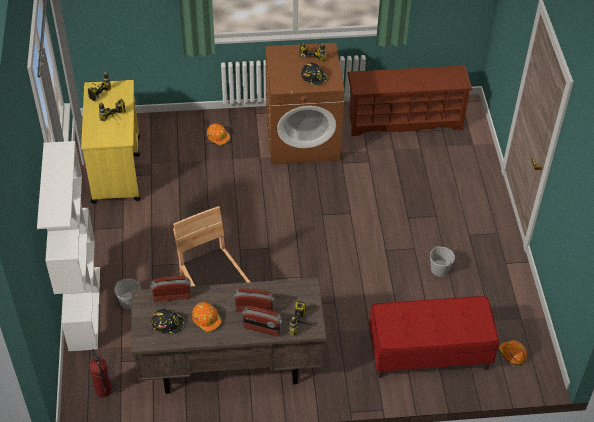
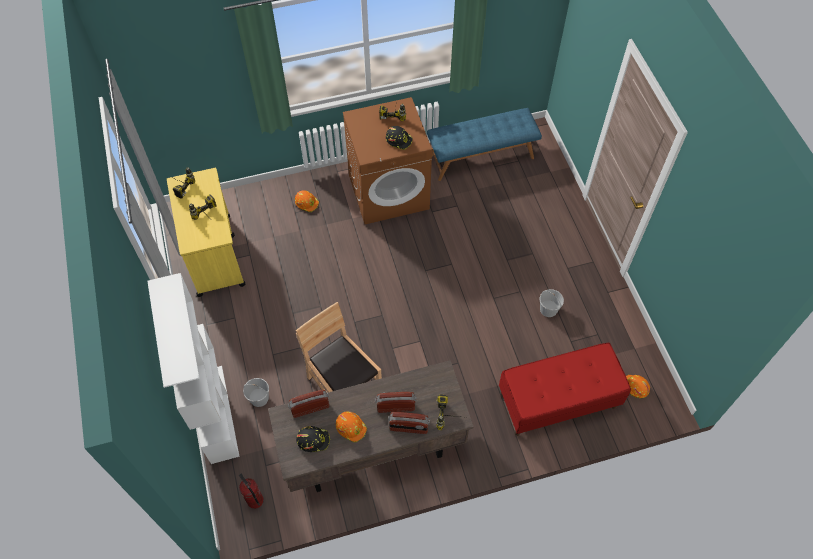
camera: 10 degrees left, 10 degrees up
(405, 120) = (481, 156): brown shoe rack -> blue bench

